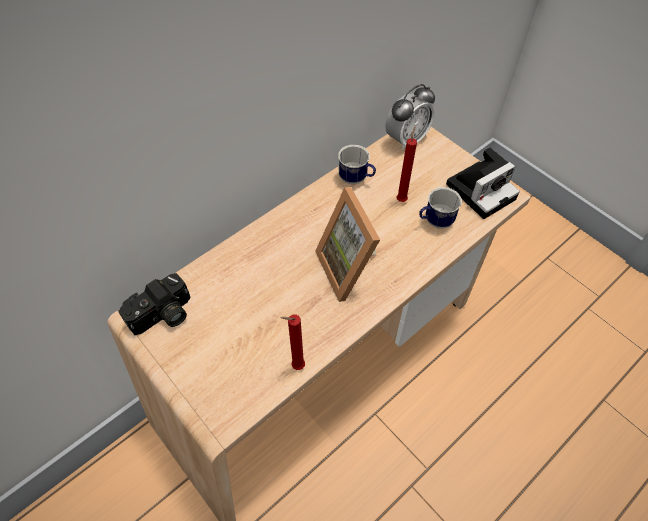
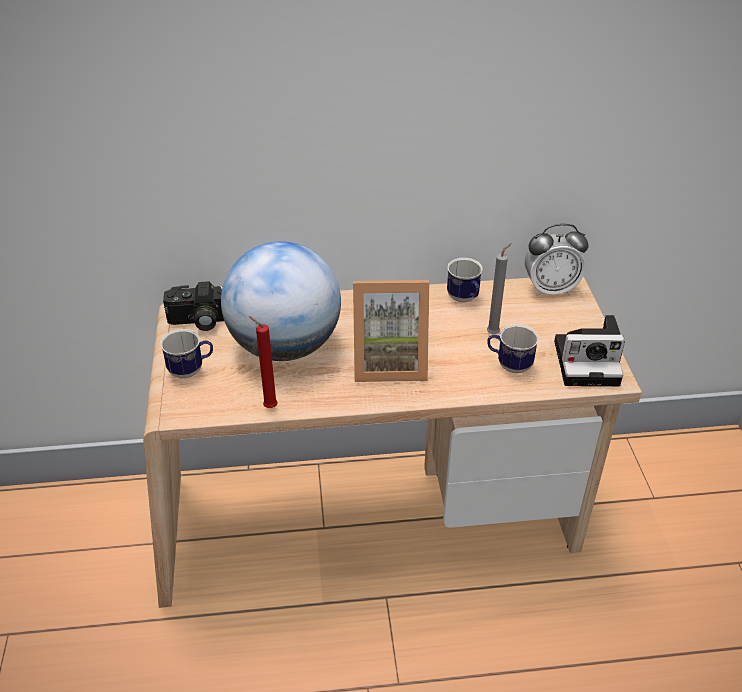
camera: 35 degrees right, 15 degrees down
(199, 371) = (191, 370): none -> mug
(259, 300) = (285, 346): none -> globe
(351, 268) = (389, 362): picture frame -> picture frame turned 105 degrees counterclockwise
(402, 199) = (494, 333): red candle -> grey candle

